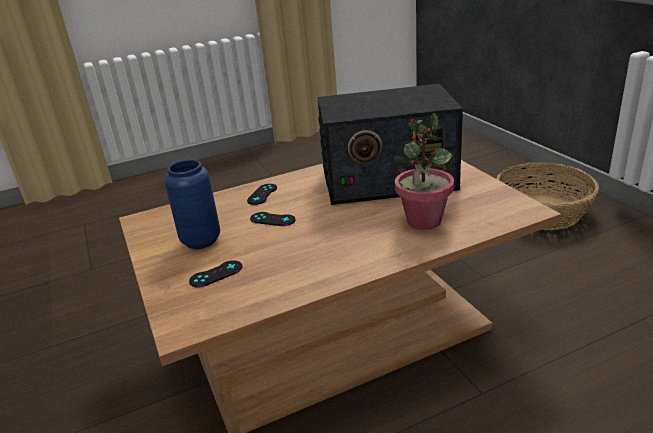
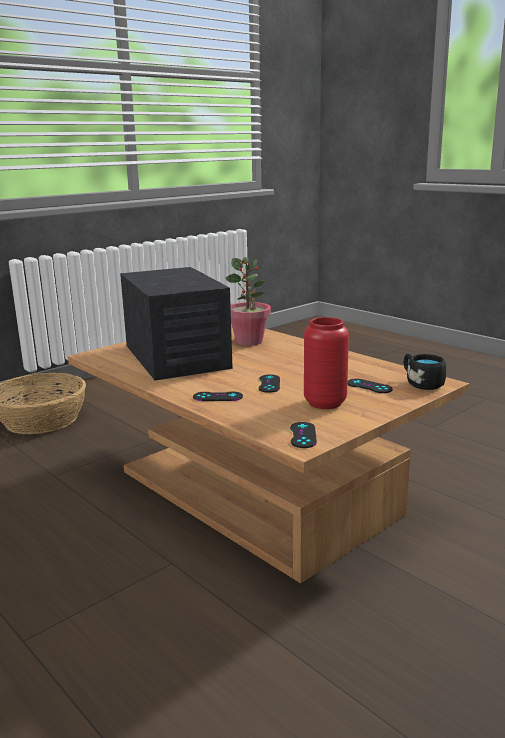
camera: 110 degrees left, 10 degrees down
(154, 221) = (303, 435): none -> black game controller
(191, 313) = (421, 383): none -> black mug
(201, 241) = (325, 403): blue vase -> red vase

